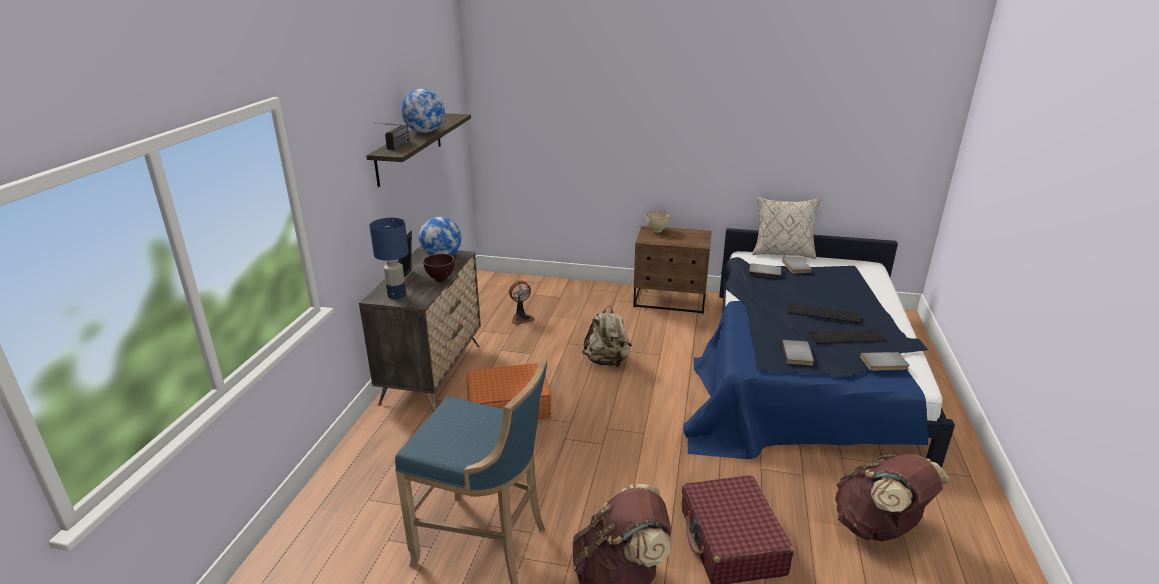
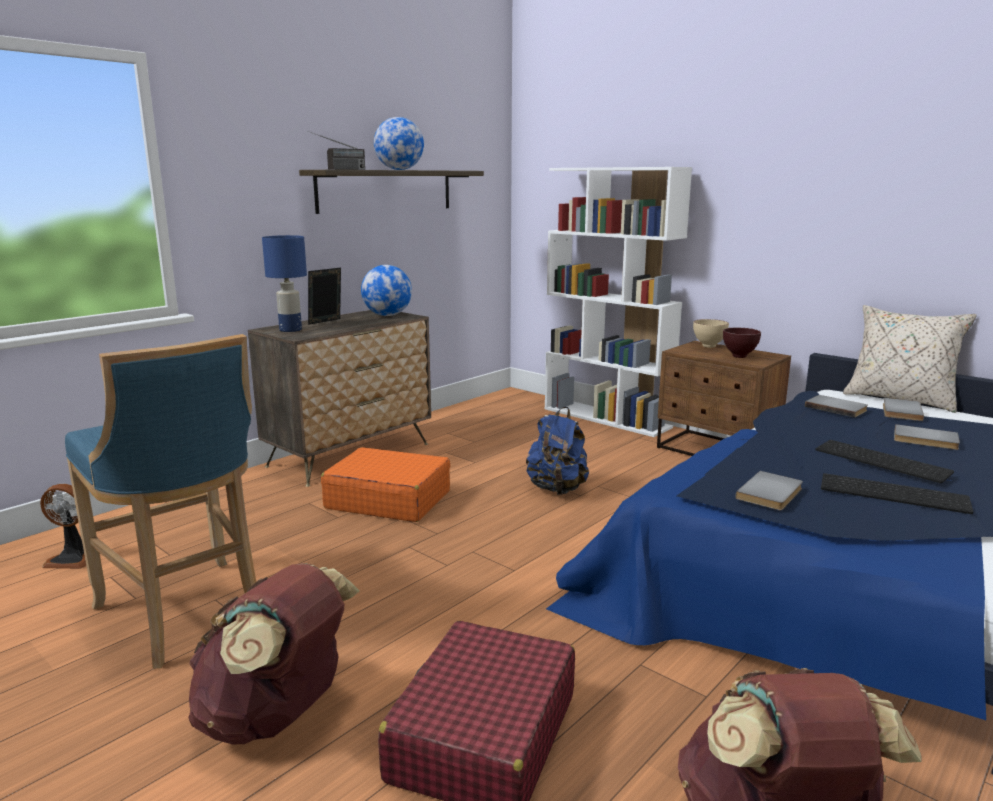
camera: 30 degrees right, 10 degrees down
(441, 280) = (354, 327): brown bowl -> brown bowl (740, 356)
(521, 318) = (504, 431): fan -> fan (72, 559)
(578, 286) = (607, 418): none -> white bookcase
(607, 361) = (557, 489): beige backpack -> blue backpack
(884, 364) = (933, 540): grey book -> grey book (925, 440)

